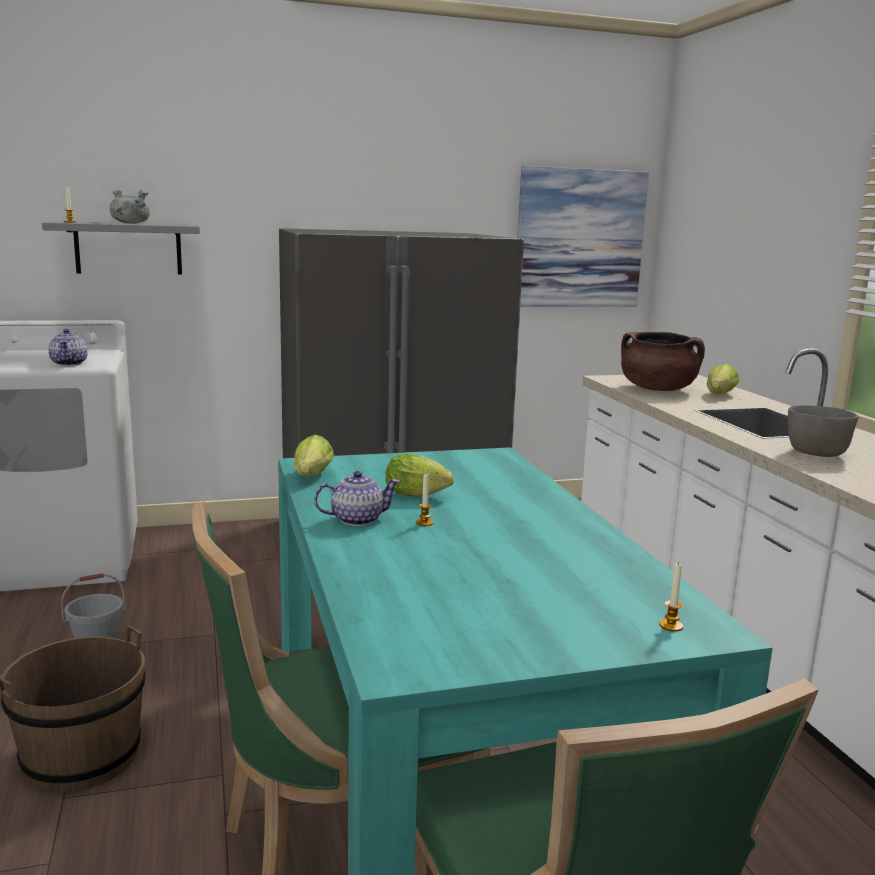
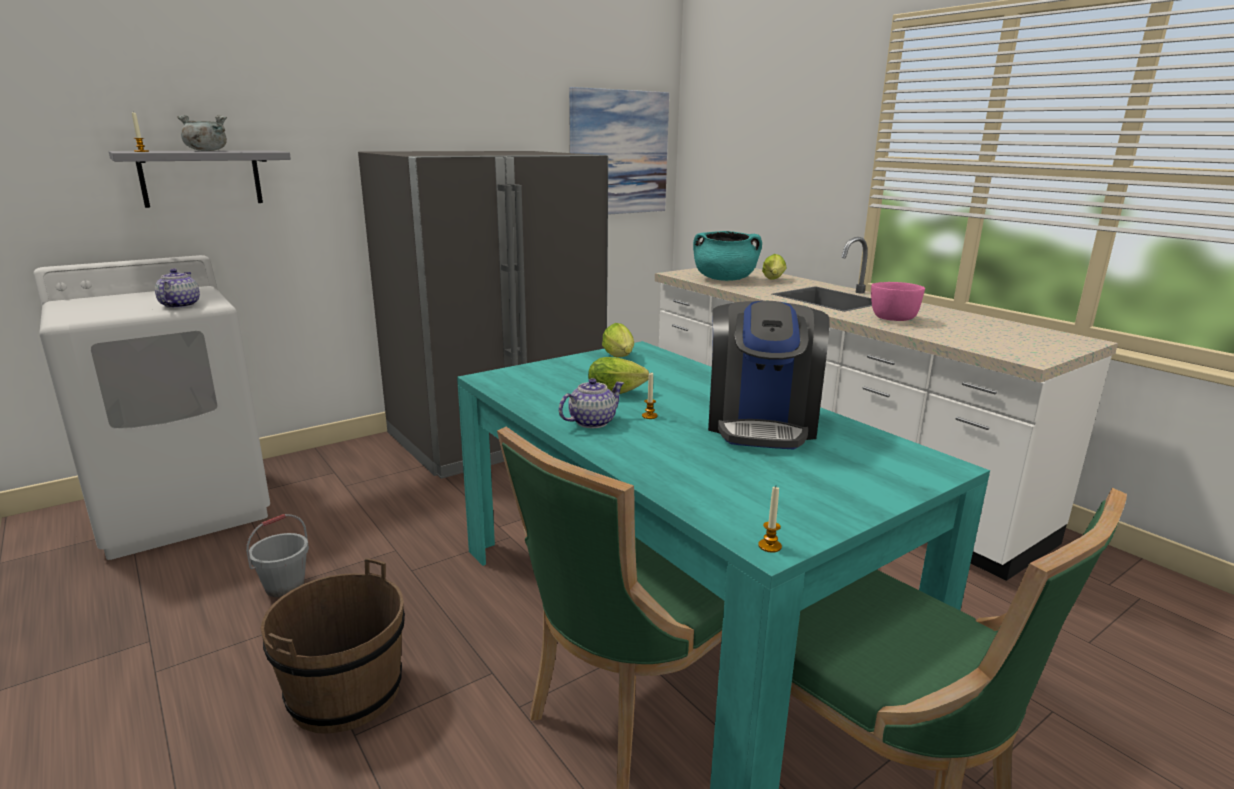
camera: 20 degrees left, 5 degrees up
(69, 363) = (179, 305): teapot -> teapot turned 150 degrees counterclockwise
(311, 477) = (509, 390): lettuce -> lettuce (620, 357)
(540, 549) = (761, 424): none -> coffee machine
(657, 389) = (724, 279): brown cooking pot -> turquoise cooking pot
(671, 626) = (914, 467): candle -> candle (769, 546)
(816, 453) = (892, 319): grey bowl -> pink bowl

